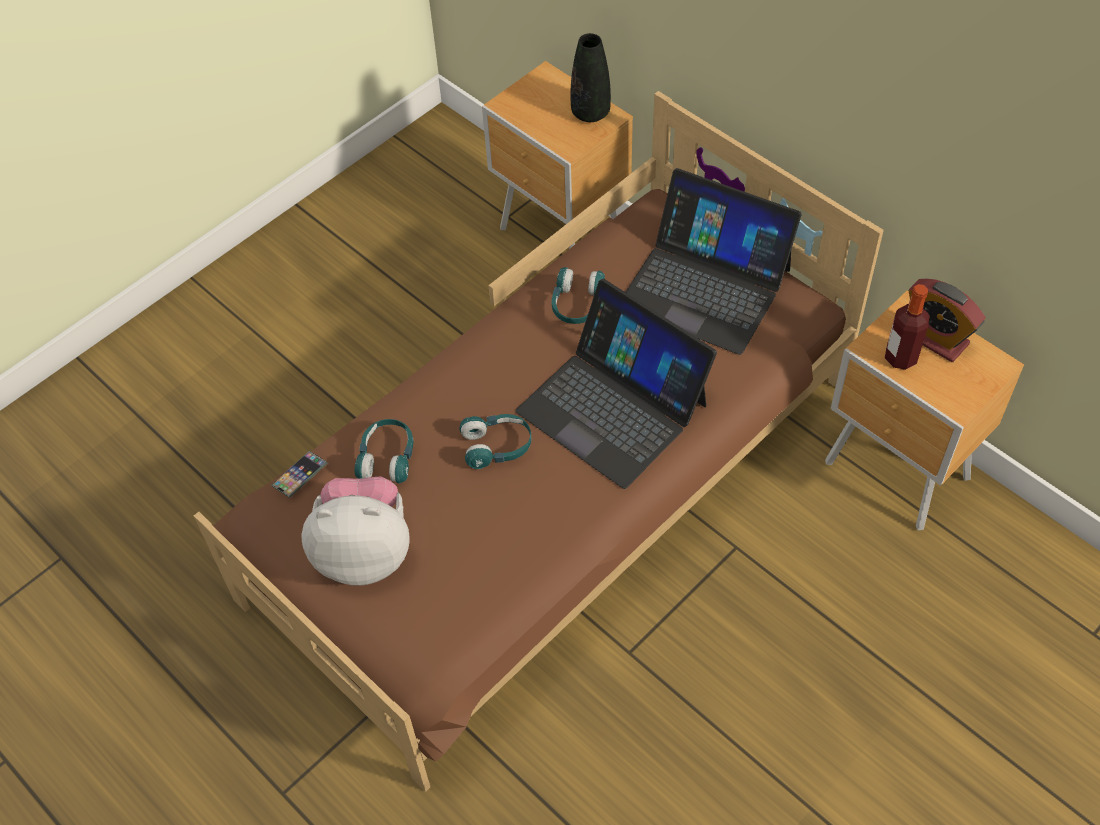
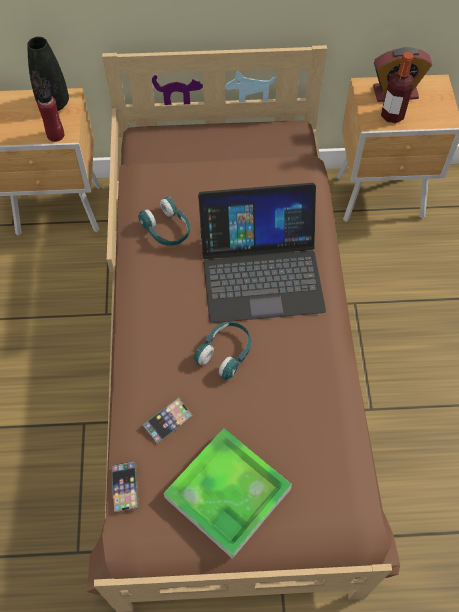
camera: 50 degrees left, 5 degrees up
(365, 552) = (227, 493): plush toy -> tray
(387, 458) = (168, 422): turquoise headphones -> phone
(559, 142) = (55, 135): none -> red bottle
(705, 286) = (226, 162): laptop -> none

